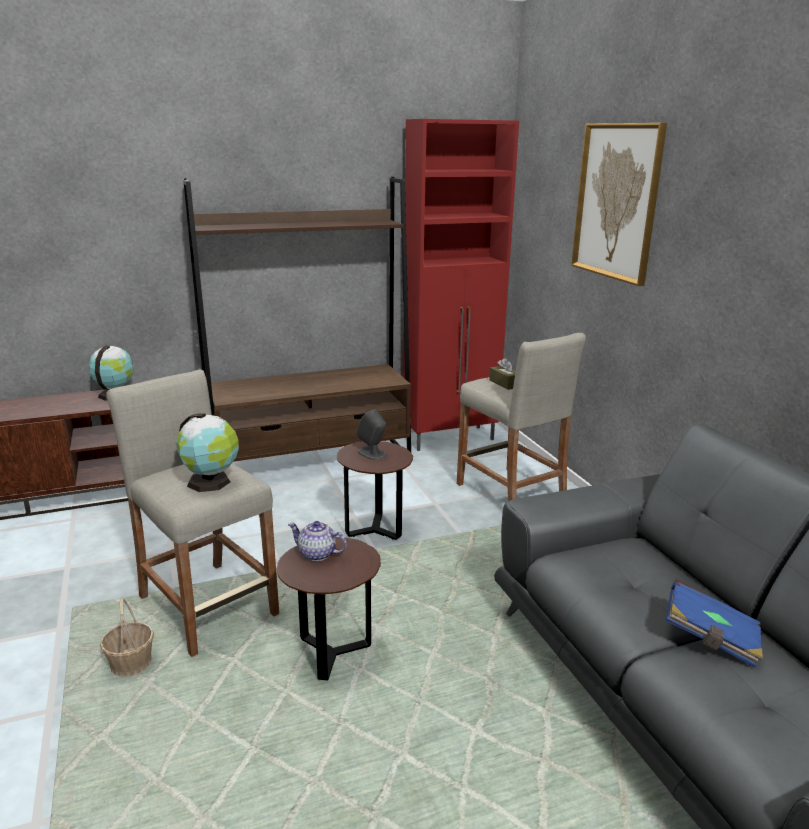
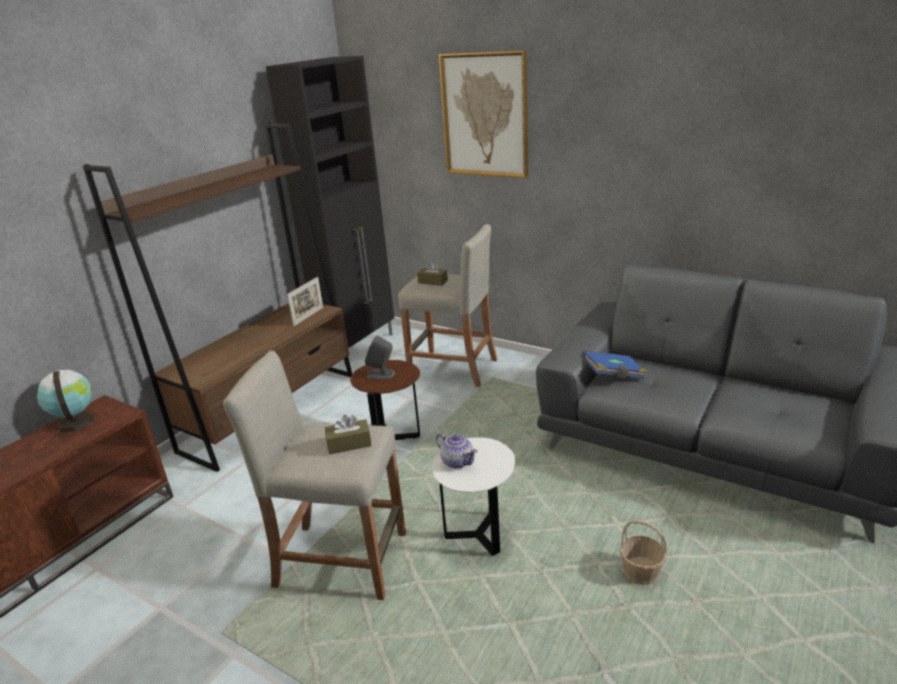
camera: 35 degrees left, 5 degrees up
(131, 664) = (341, 636): basket -> basket (641, 572)
(211, 482) = (349, 444): globe -> brown tissue box
(317, 554) = (457, 461): teapot -> teapot turned 120 degrees counterclockwise
(332, 654) = (478, 535): brown side table -> white side table
(373, 381) = (308, 316): none -> picture frame
(450, 438) = (359, 346): red cabinet -> black cabinet
(710, 639) = (723, 393): blue book -> blue book (613, 375)

